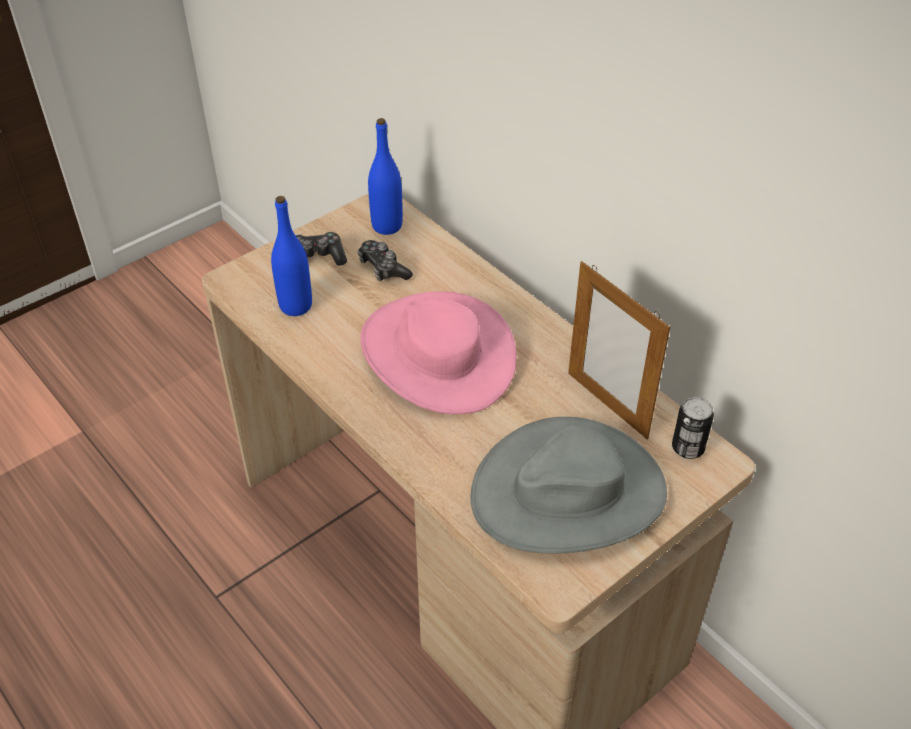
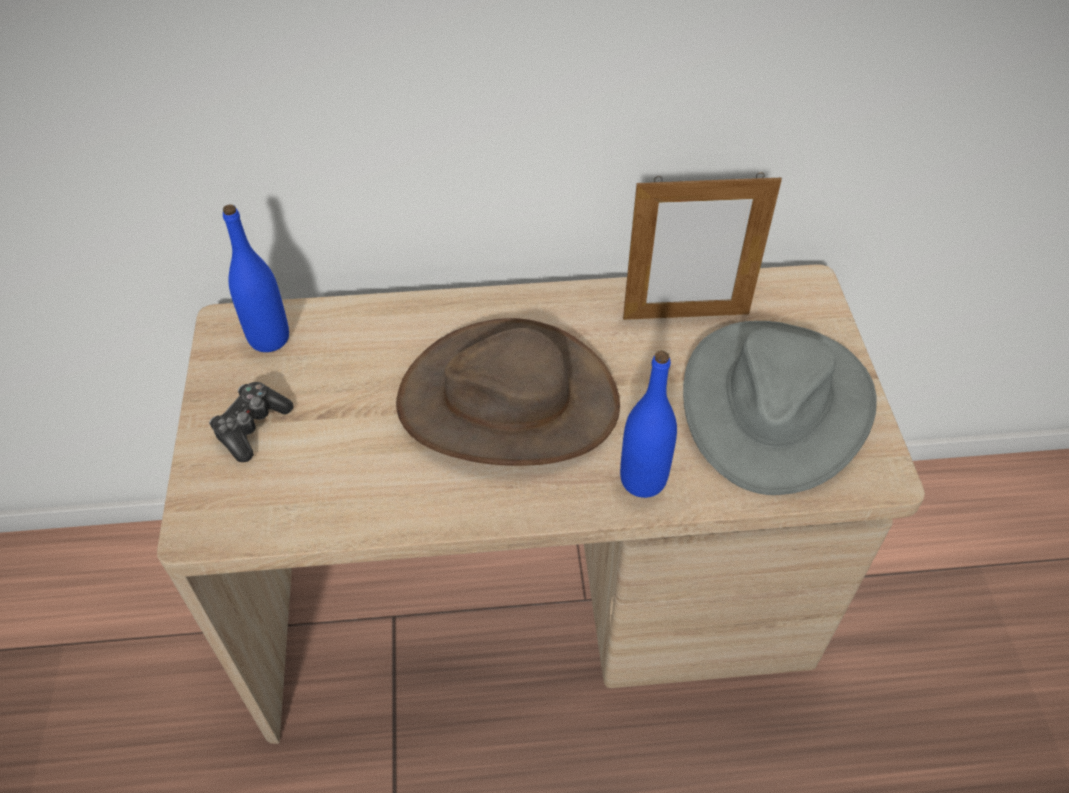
camera: 55 degrees left, 5 degrees up
(295, 306) = (312, 488): blue bottle -> blue bottle (643, 480)
(383, 268) = (334, 377): game controller -> none
(438, 353) = (508, 401): pink hat -> brown hat
(688, 448) = (779, 294): can -> none

